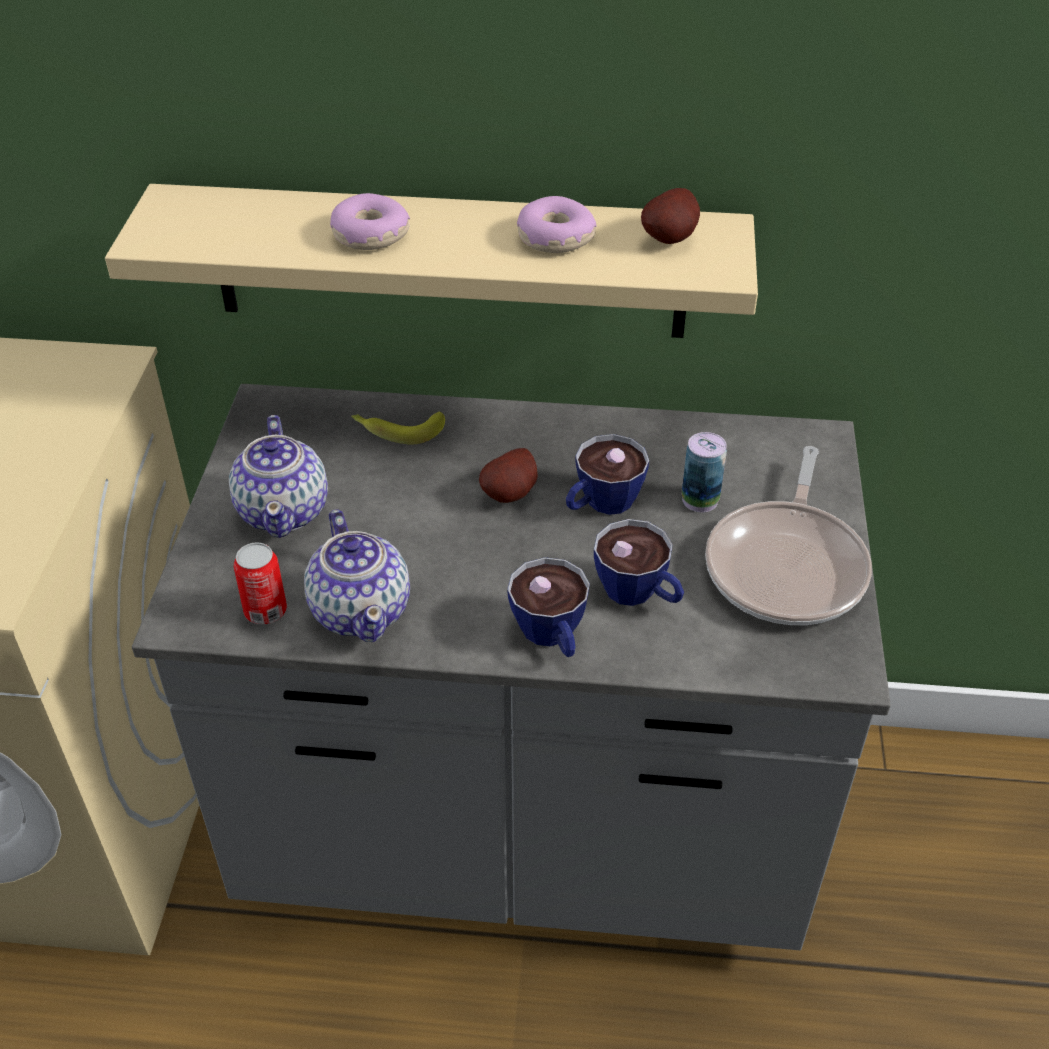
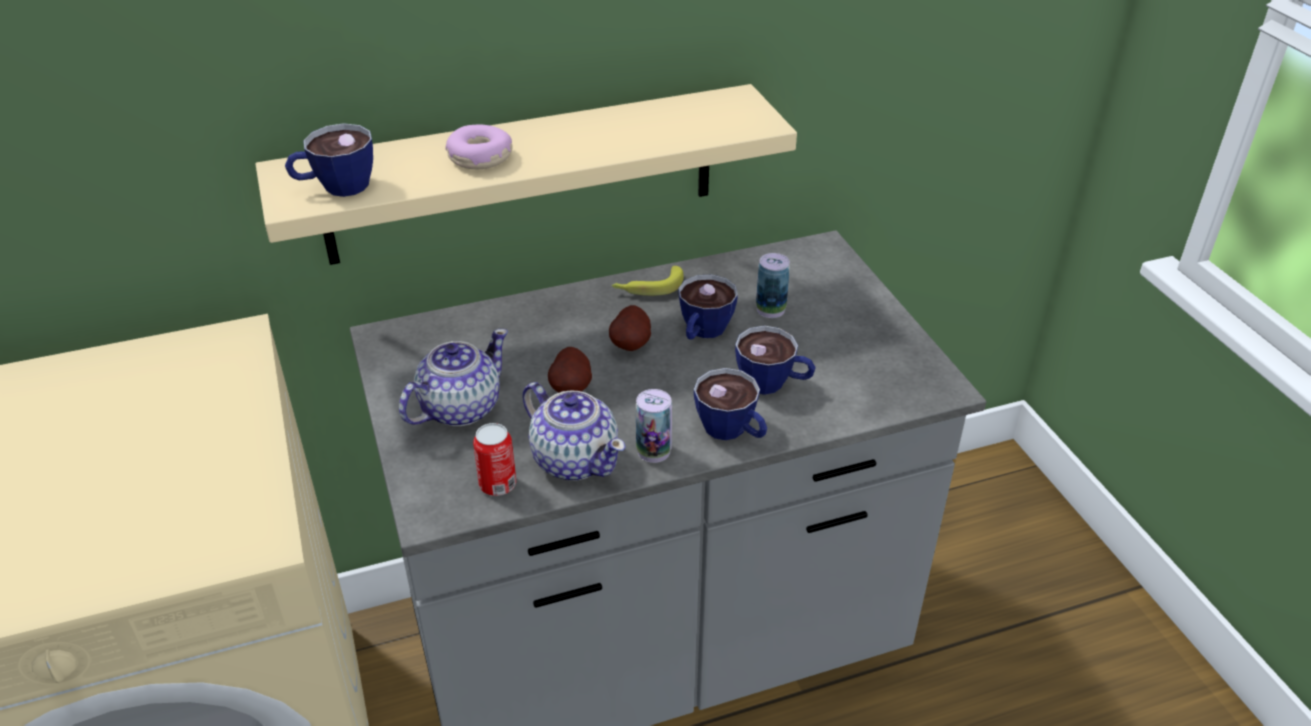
camera: 25 degrees left, 5 degrees down
(200, 232) = (335, 187): none -> cup
(284, 510) = (459, 408): teapot -> teapot turned 105 degrees counterclockwise
(397, 430) = (508, 325): banana -> banana (648, 287)
(450, 630) = (653, 451): none -> can
(554, 238) = (624, 129): donut -> none
(671, 239) = (710, 111): potato -> potato (572, 388)
(787, 565) = (860, 334): frying pan -> none

